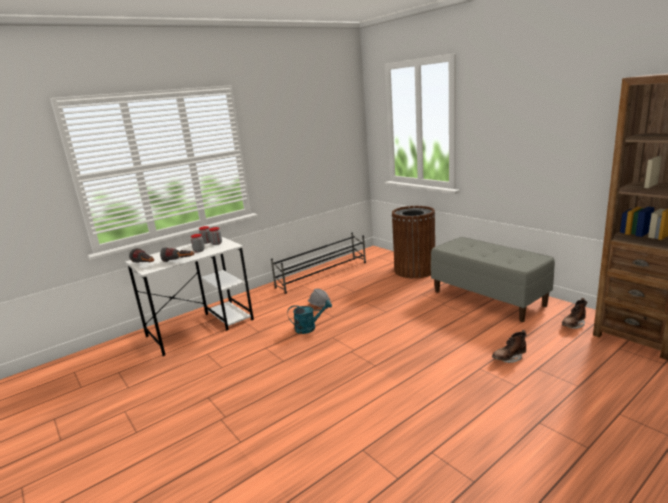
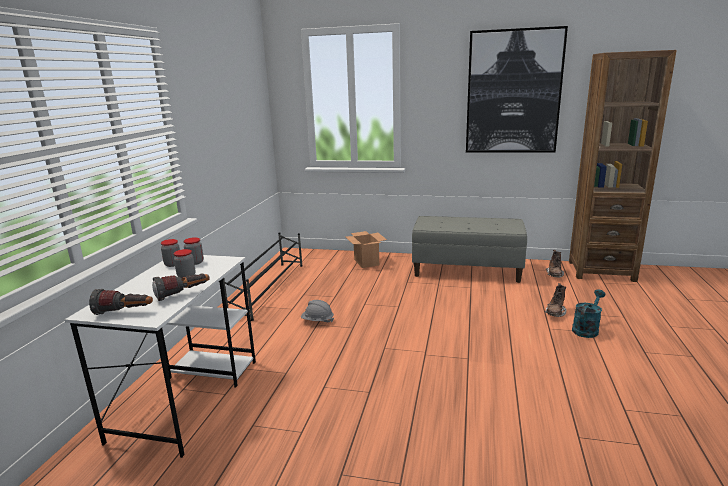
camera: 40 degrees left, 0 degrees up
(309, 328) = (343, 347): turquoise watering can -> turquoise watering can (586, 329)
(414, 270) = (366, 262): brown trash can -> cardboard box
(557, 119) = (513, 92): none -> picture

